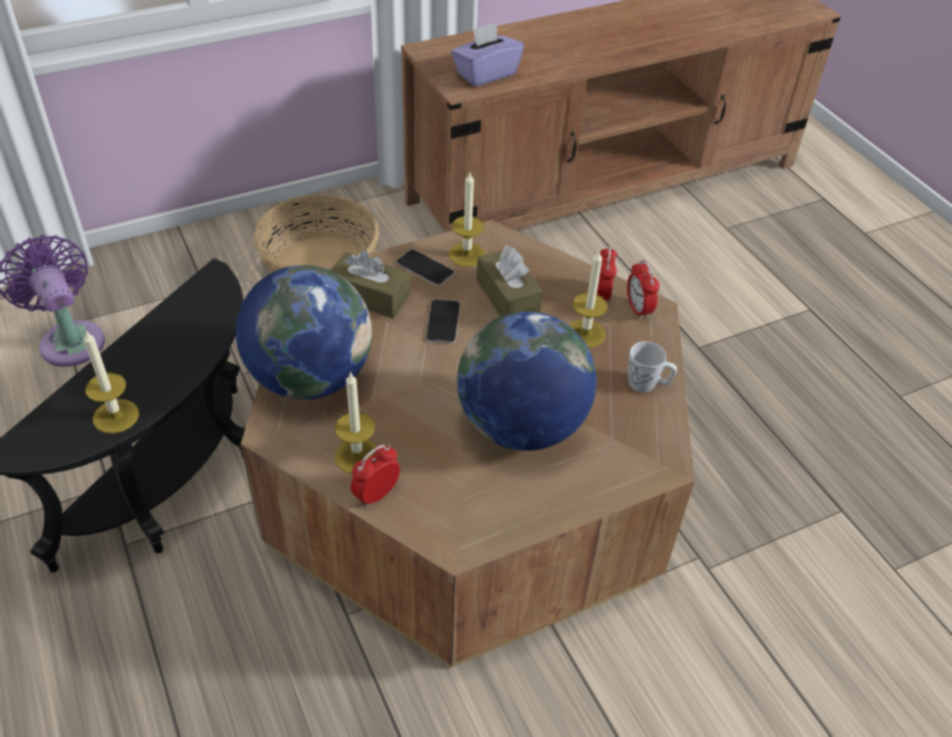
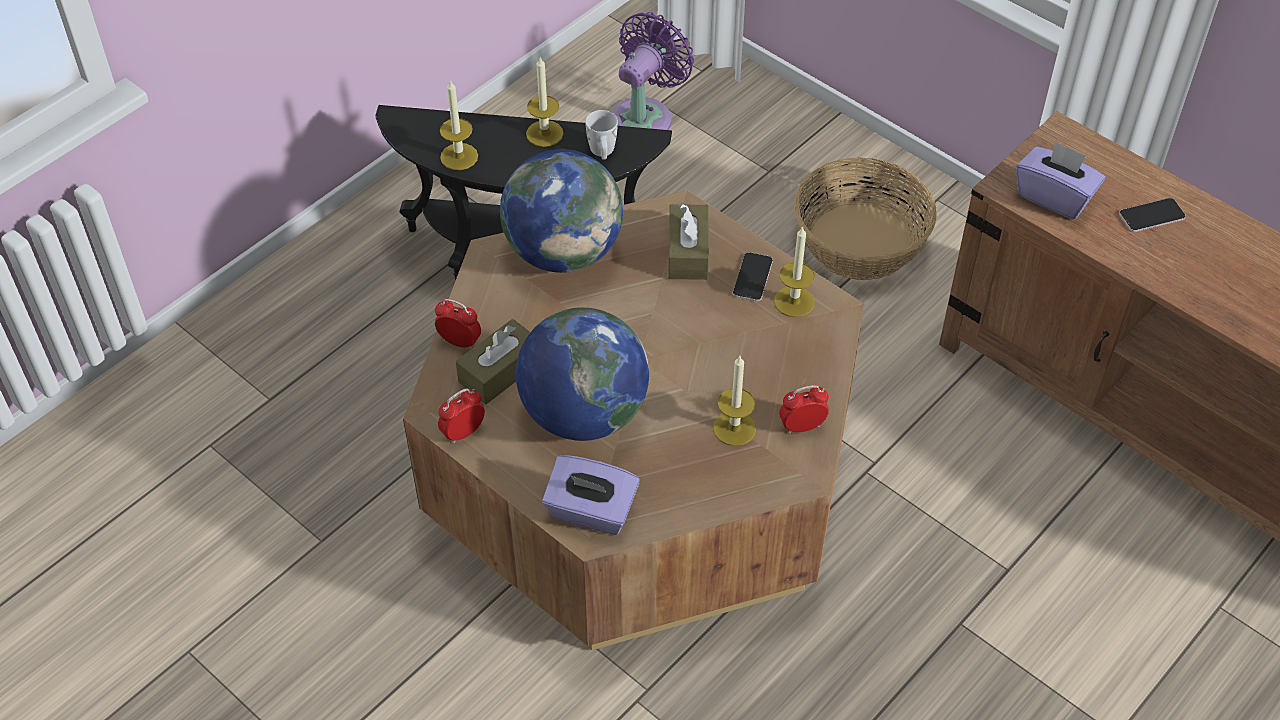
camera: 70 degrees right, 5 degrees up
(357, 456) = (493, 315): candle -> candle (544, 133)
(443, 322) = (685, 316): phone -> phone (1151, 216)
(507, 297) = (750, 352): brown tissue box -> brown tissue box (500, 371)
(638, 309) = (798, 462): alarm clock -> alarm clock (463, 432)
(640, 457) = (591, 512): none -> purple tissue box
(647, 384) = (690, 496): white mug -> white mug (602, 152)

